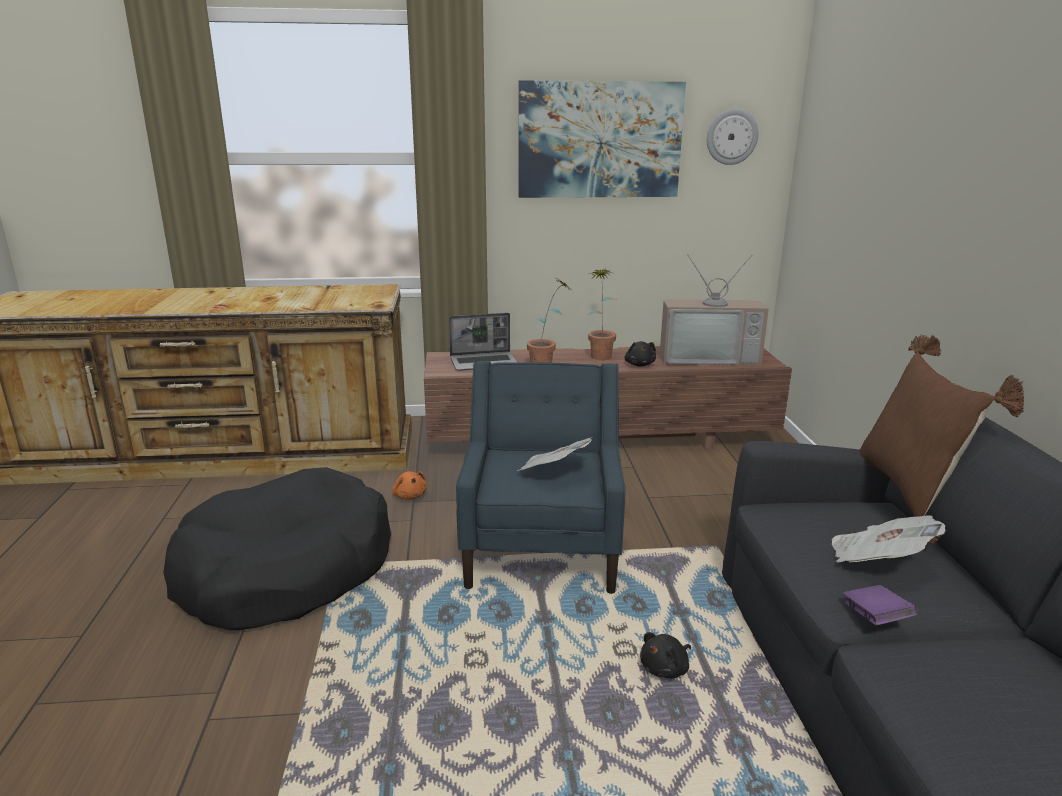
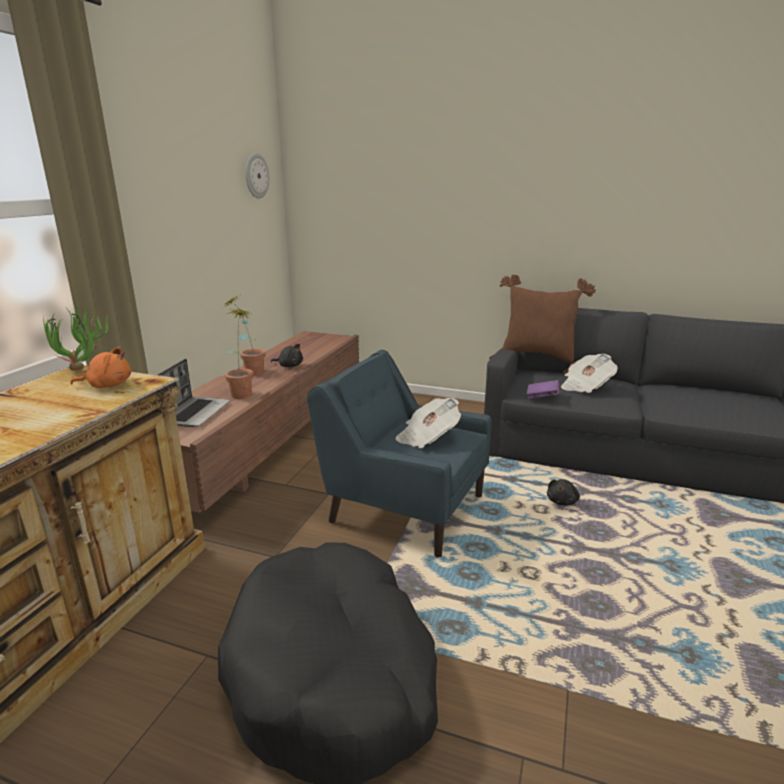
camera: 65 degrees left, 0 degrees up
(383, 288) = (83, 371): none -> potted plant
(409, 496) = (261, 557): orange plush toy -> orange plush toy (107, 385)
(599, 140) = (186, 180): picture -> none
(666, 669) = (562, 501): black plush toy -> black plush toy turned 45 degrees clockwise
(708, 357) = (307, 346): television -> none
(875, 618) = (632, 402): purple book -> purple book (542, 396)

